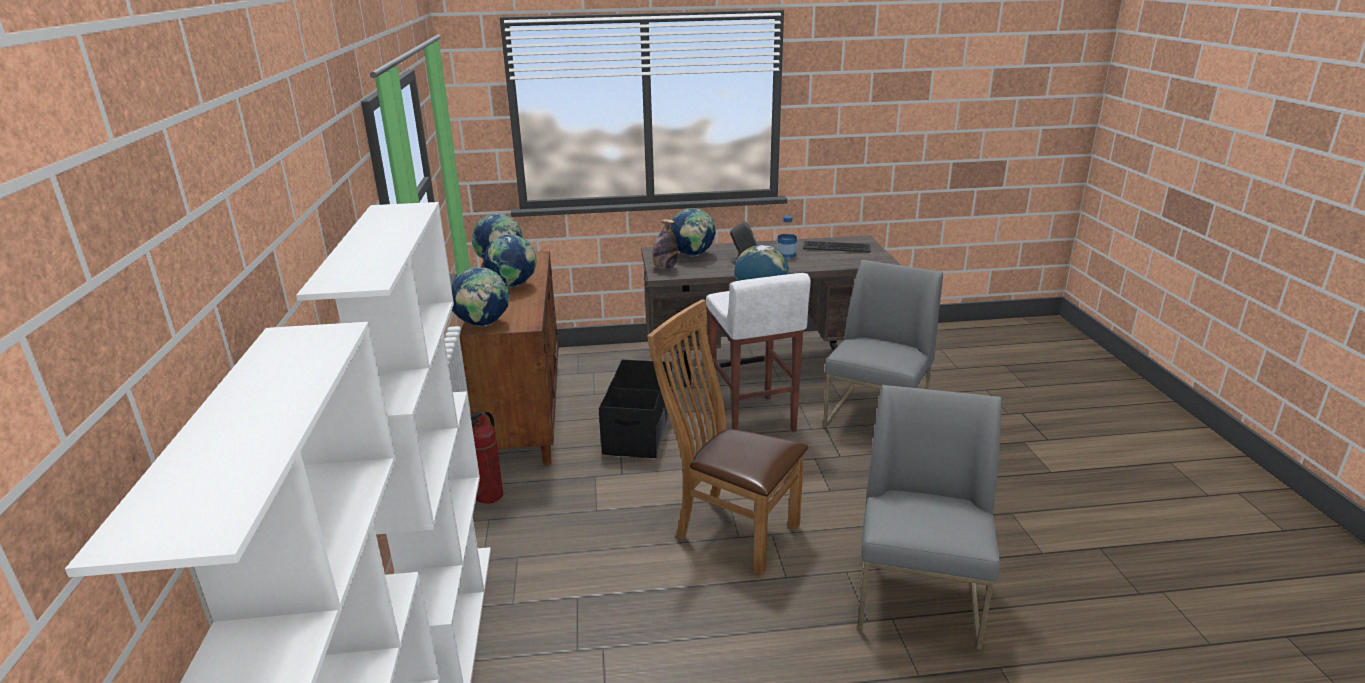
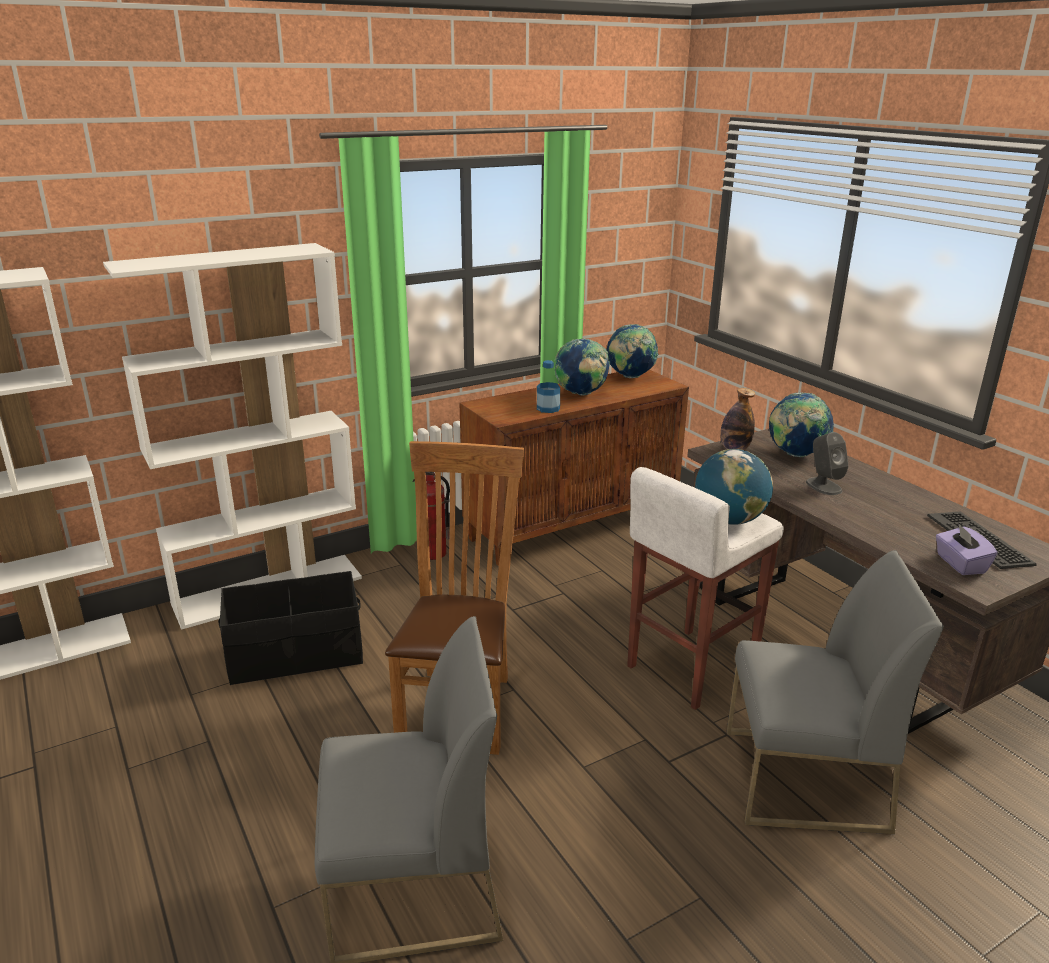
camera: 65 degrees right, 0 degrees up
(482, 325) = (486, 404): globe -> none
(639, 429) = (599, 597): black storage box -> black storage box (296, 655)
(786, 255) = (886, 509): bottle -> bottle (548, 408)
(859, 258) = (960, 564): none -> purple tissue box

